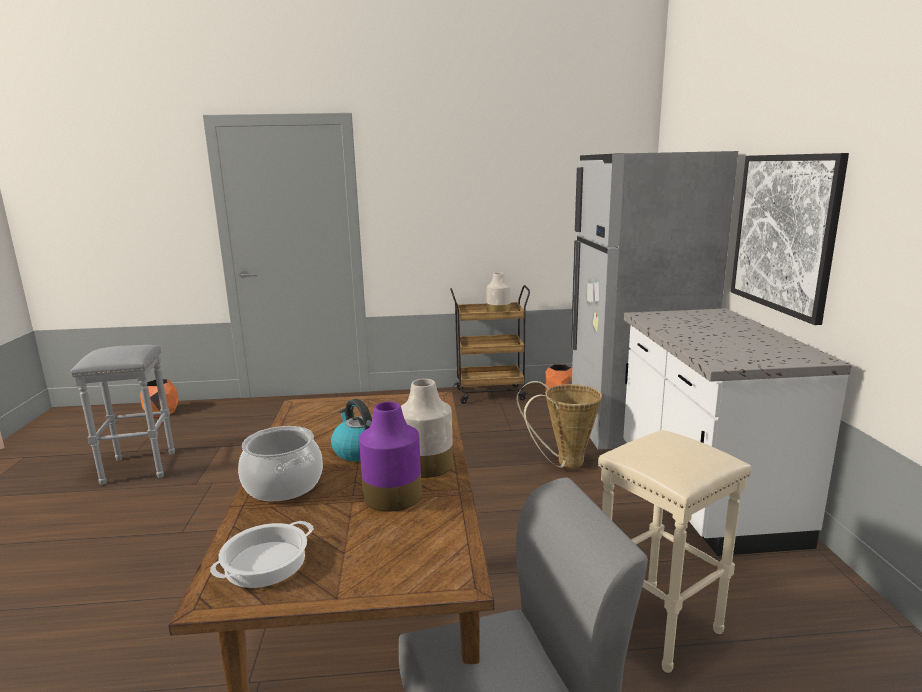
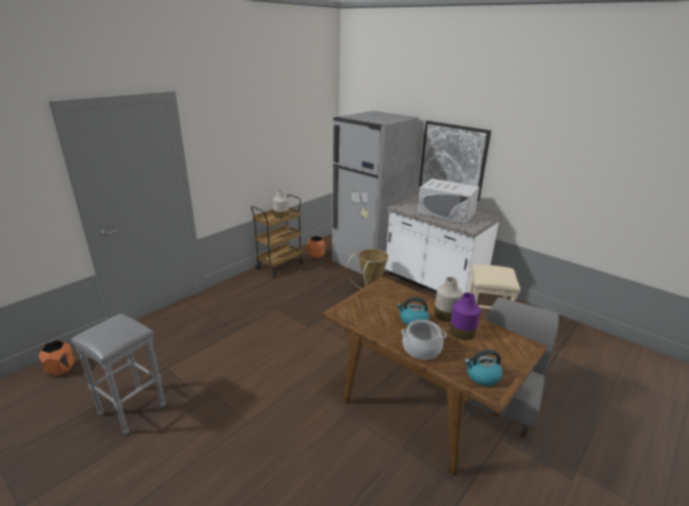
camera: 45 degrees left, 10 degrees up
(265, 563) = (482, 376): cooking pot -> kettle
(722, 337) = (446, 213): none -> white microwave

